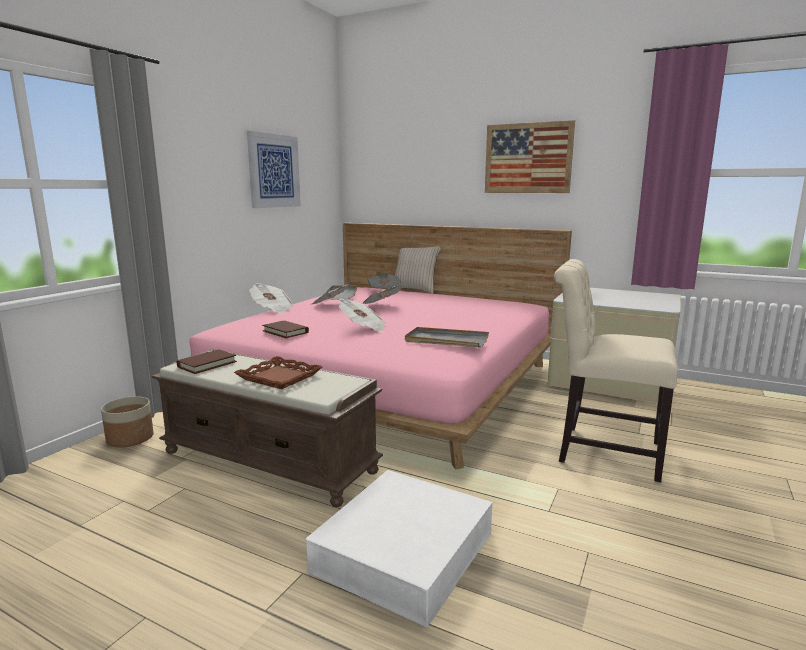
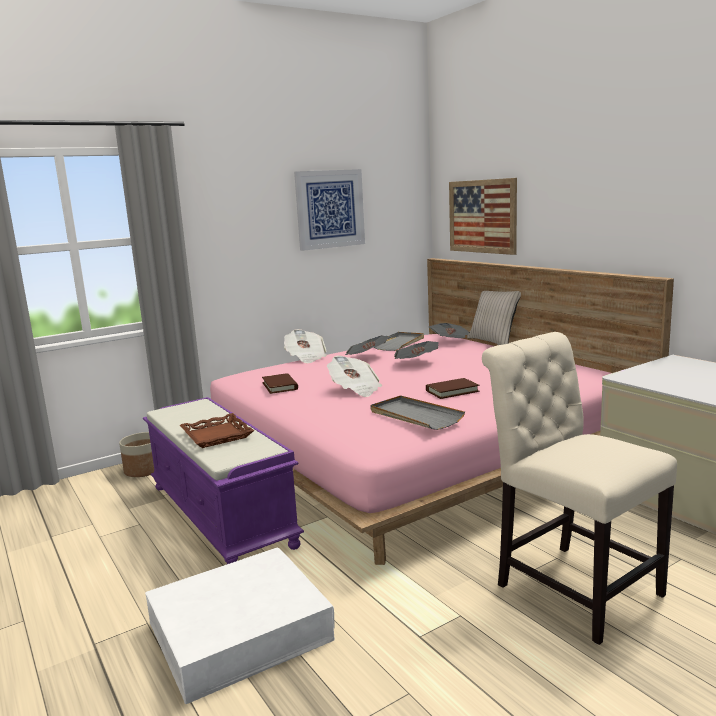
camera: 30 degrees right, 0 degrees up
(207, 364) = (182, 413): brown book -> brown book (452, 391)
(270, 461) = (223, 515): brown bench -> purple bench
(528, 158) = (622, 180): picture -> picture (482, 216)

